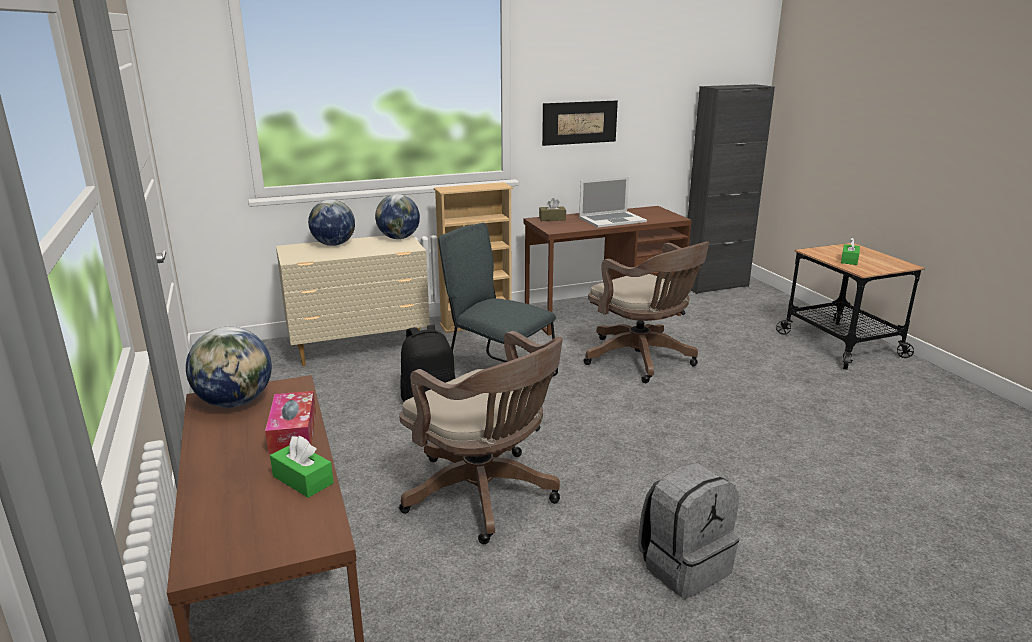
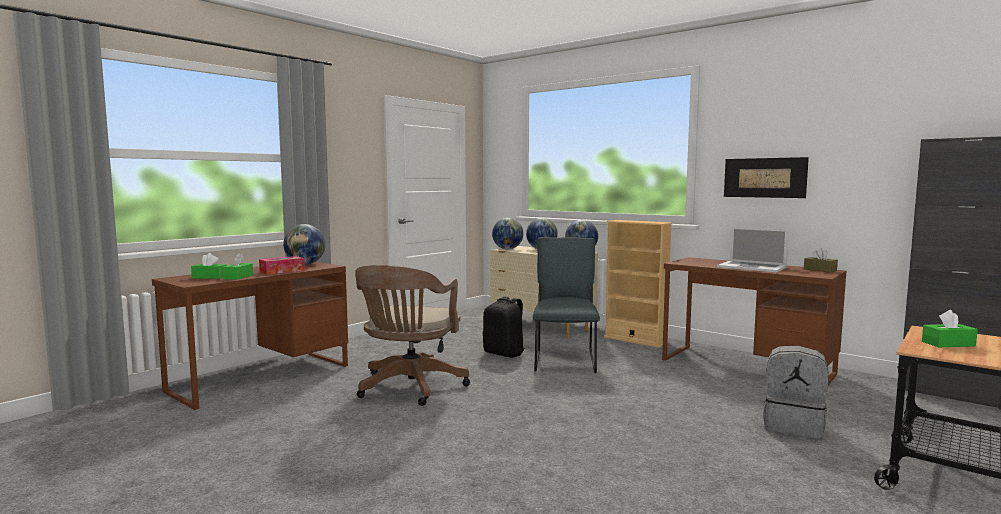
camera: 60 degrees right, 15 degrees down
(258, 512) = (209, 277): none -> green tissue box
(296, 257) = (507, 249): none -> globe
(552, 219) = (706, 260): brown tissue box -> brown tissue box (820, 270)
(642, 360) = (685, 394): brown office chair -> none
(684, 565) = (382, 455): grey backpack -> grey backpack (793, 425)

